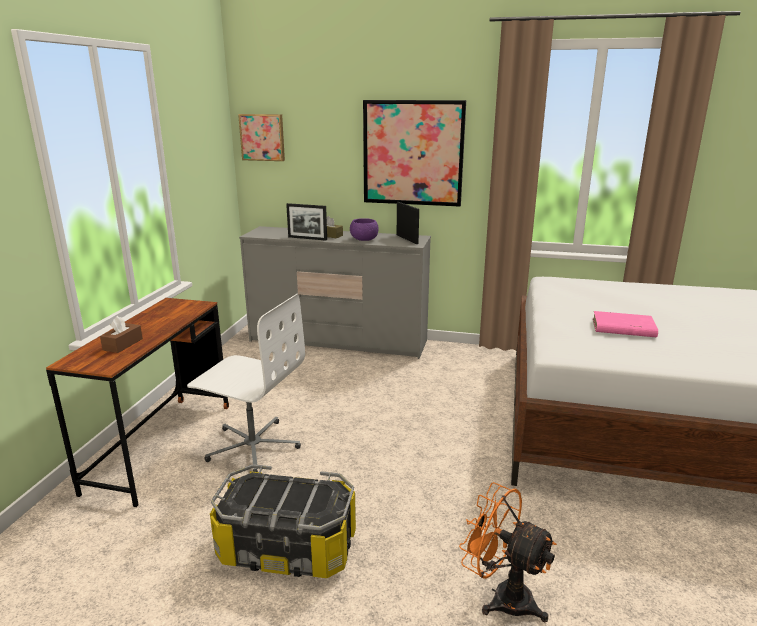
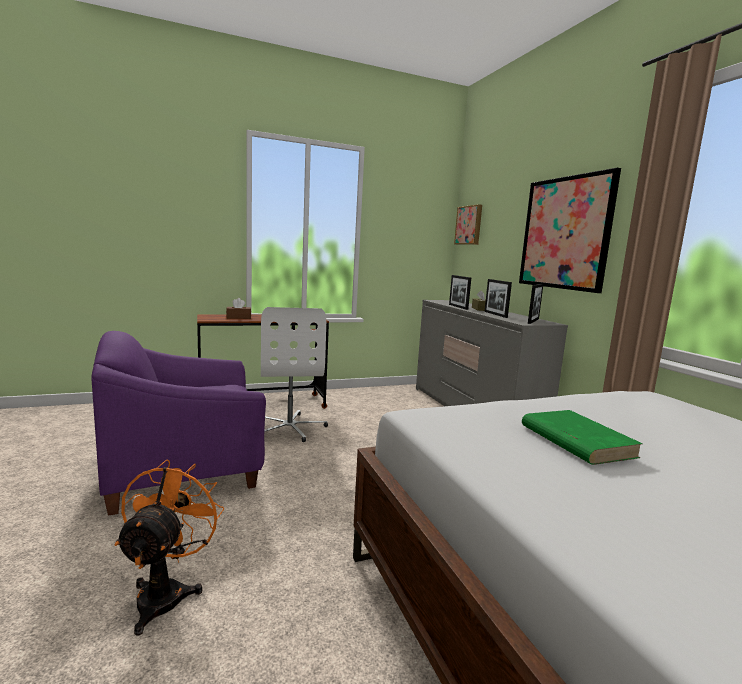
camera: 55 degrees right, 10 degrees down
(287, 548) = (184, 471): storage box -> purple armchair
(364, 239) = (495, 314): purple bowl -> picture frame
(622, 328) = (575, 440): pink book -> green book

